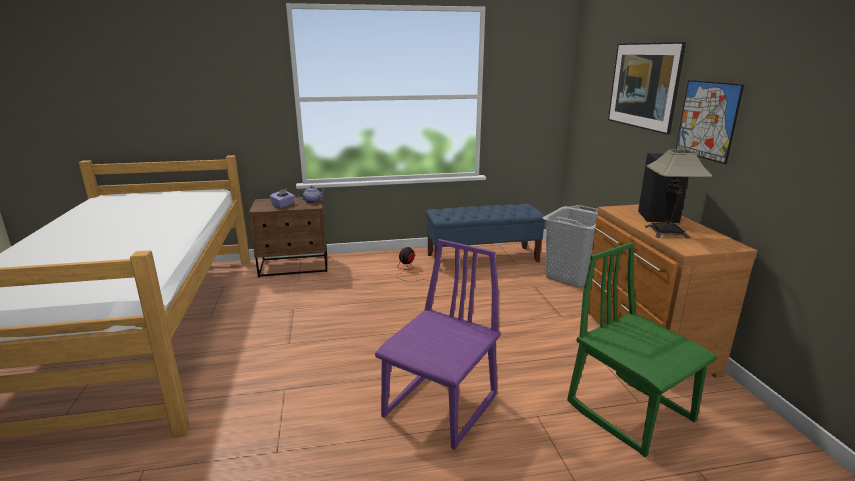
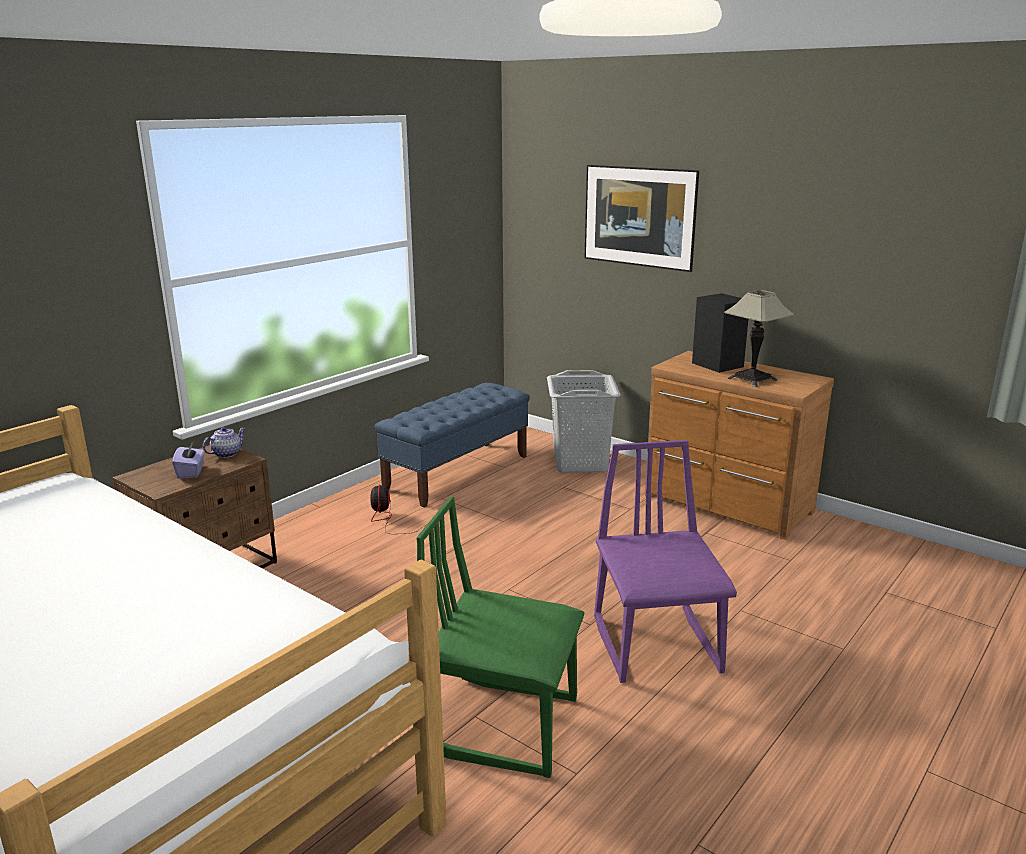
camera: 40 degrees left, 0 degrees up
(630, 411) = (795, 571): green chair -> green chair (504, 724)
(707, 120) = (744, 254): picture -> none

